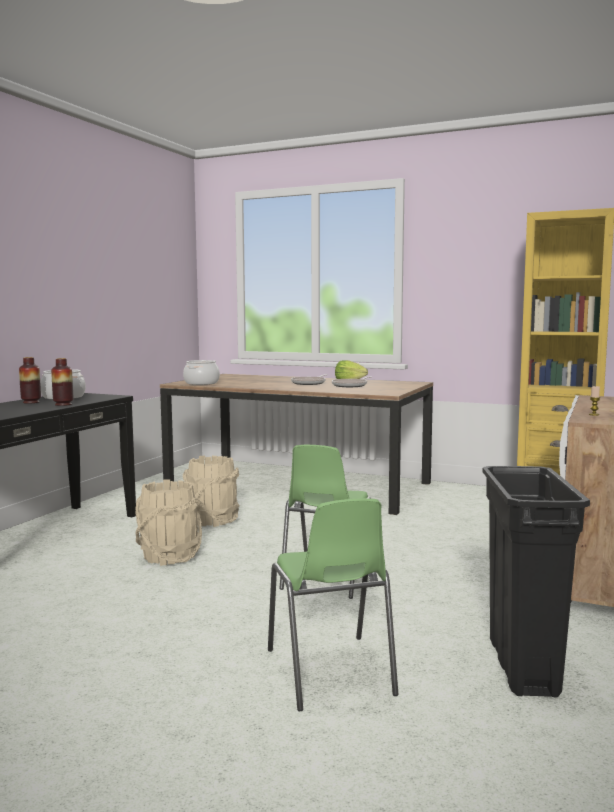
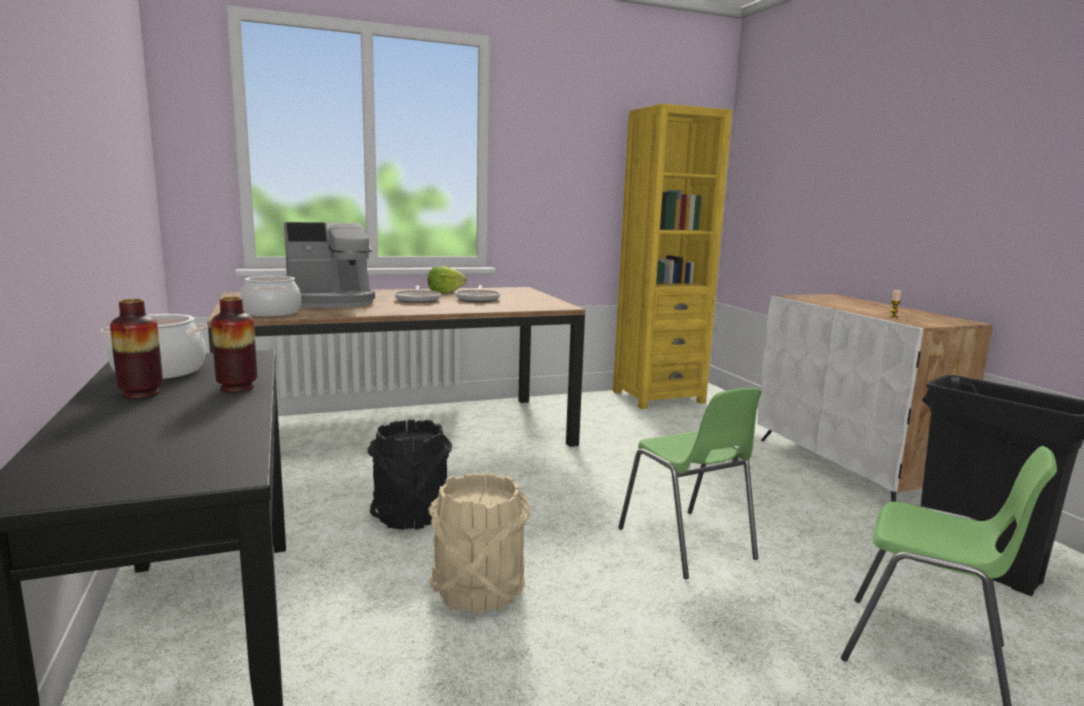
camera: 45 degrees left, 5 degrees up
(212, 520) = (411, 515): beige bucket -> black bucket
(254, 381) = (330, 301): none -> coffee machine

